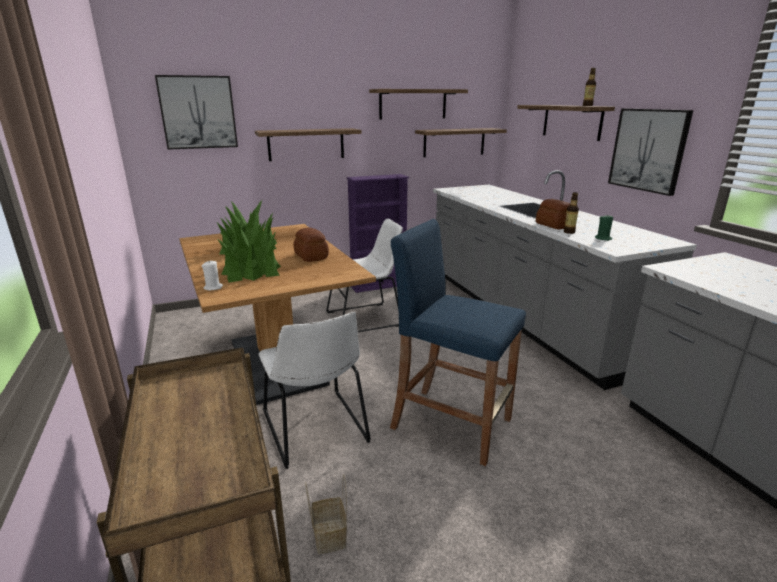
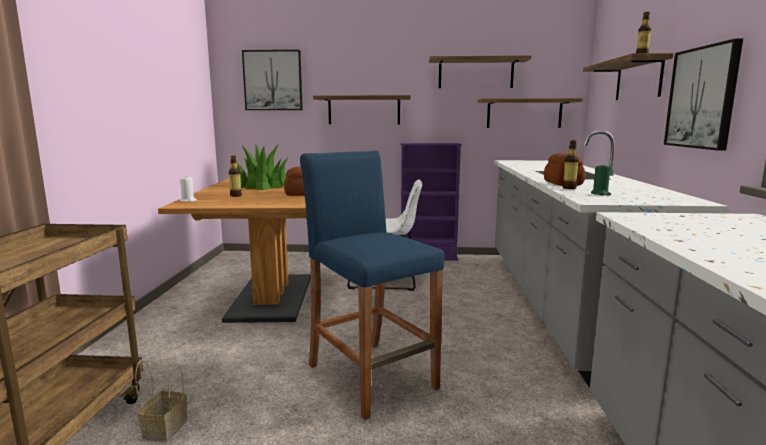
camera: 25 degrees right, 10 degrees down
(251, 270) = (235, 195): potted plant -> bottle
(316, 430) = (245, 351): white chair -> none

